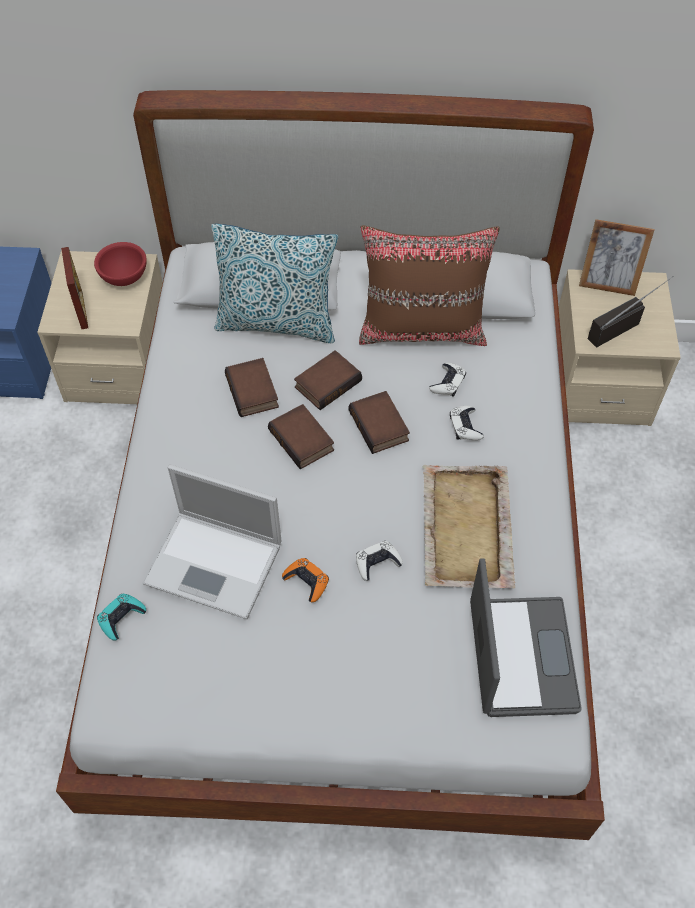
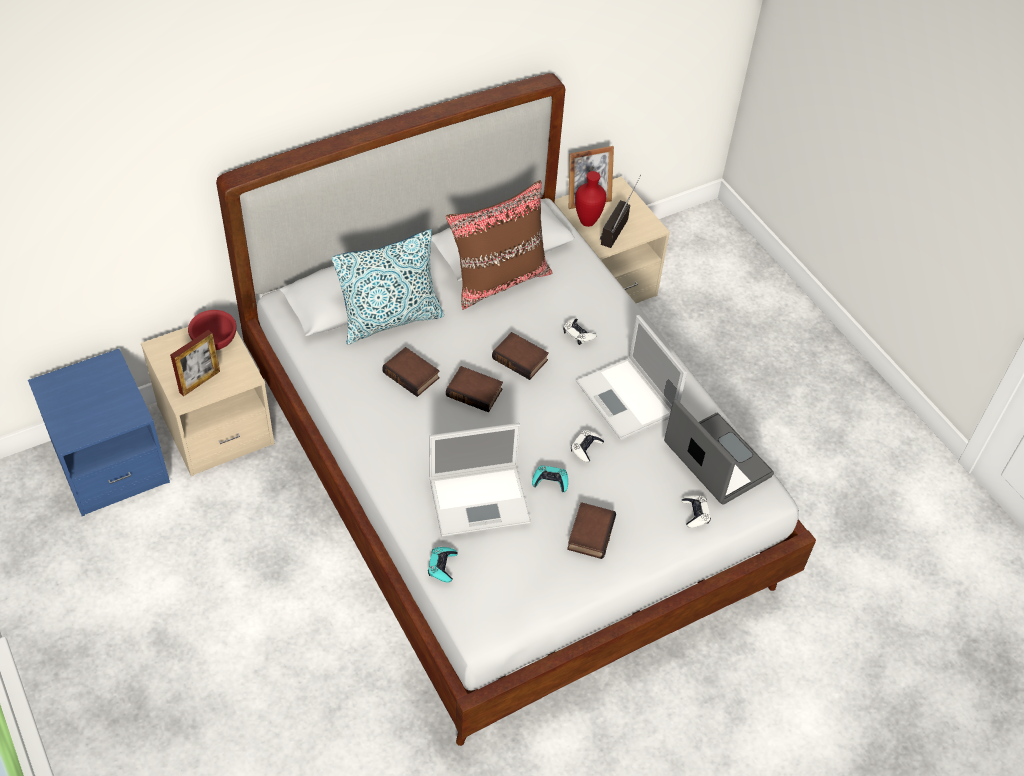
camera: 35 degrees left, 5 degrees down
(82, 310) = (200, 382): picture frame -> picture frame turned 90 degrees clockwise
(306, 581) = (550, 481): orange game controller -> turquoise game controller
(327, 382) = (461, 346): book -> book (589, 532)
(448, 382) = (545, 310): white game controller -> white game controller (695, 513)
(466, 529) = (627, 399): beige tray -> laptop
(588, 308) = (586, 222): none -> red vase

